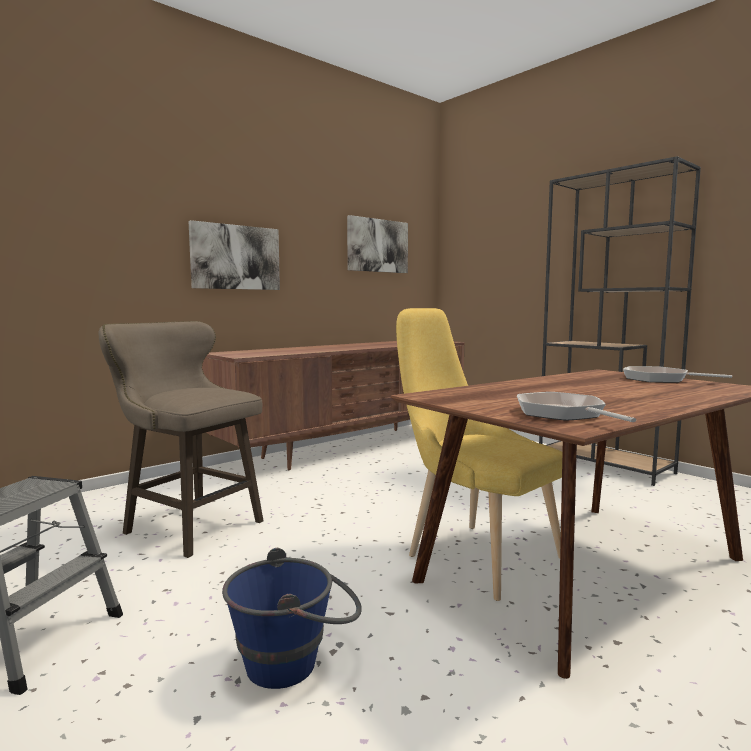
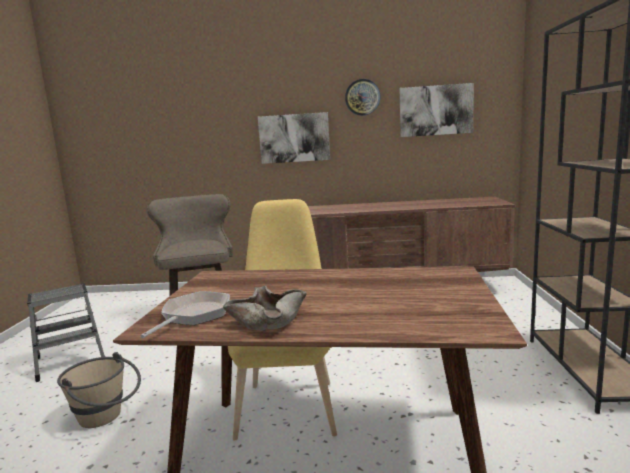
camera: 45 degrees right, 5 degrees up
(296, 661) = (106, 417): blue bucket -> beige bucket
(312, 218) = (362, 97): none -> wall clock
(633, 405) = (268, 321): none -> beige bowl
(660, 379) = (456, 295): frying pan -> none

